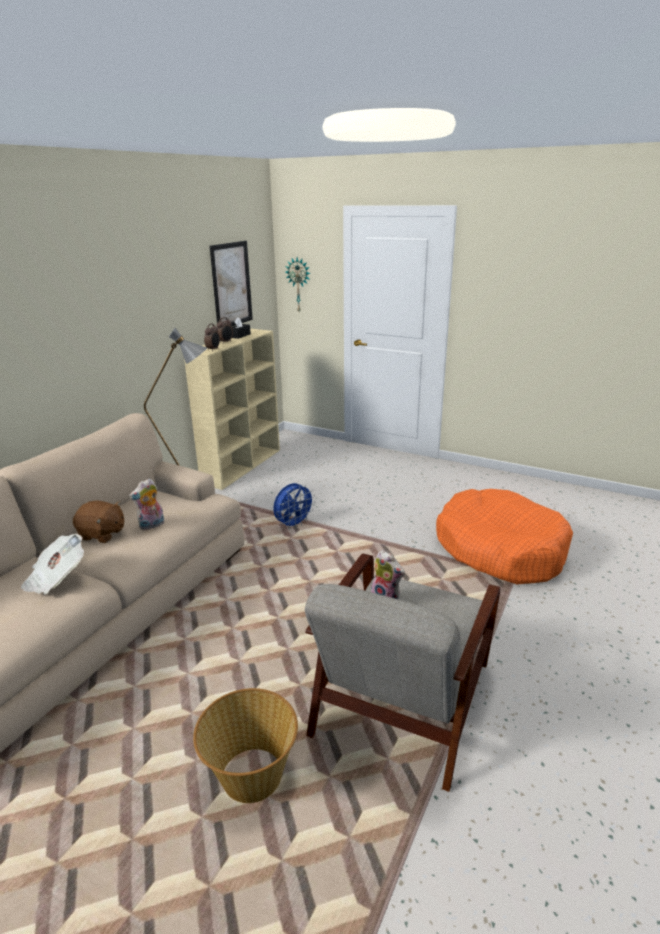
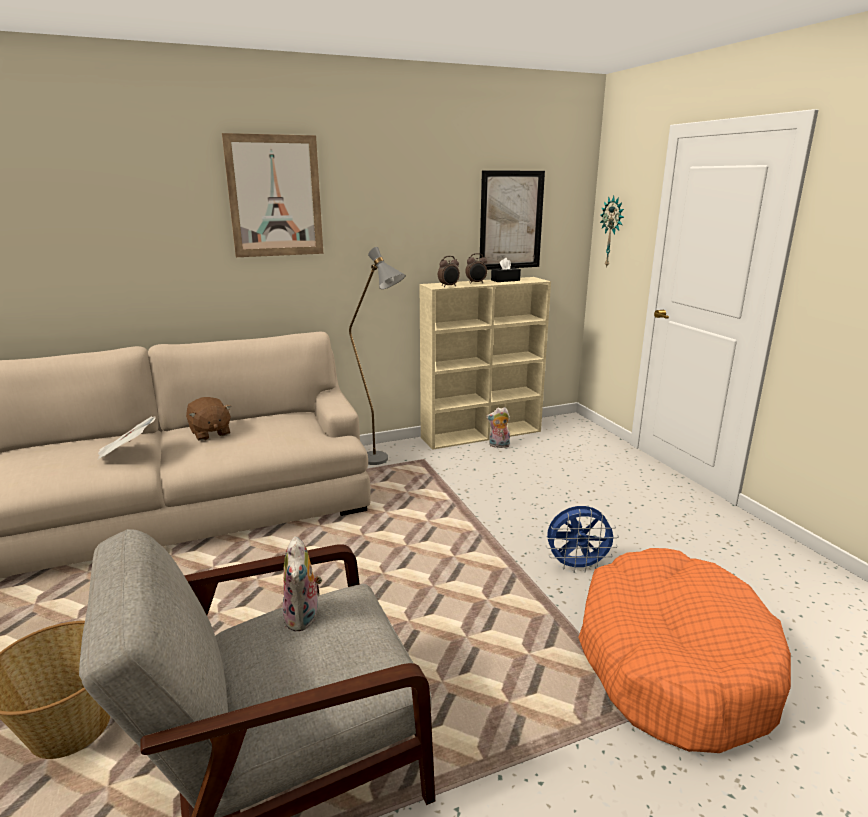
camera: 40 degrees right, 5 degrees down
(67, 293) = (275, 196): none -> picture
(151, 525) = (250, 440): plush toy -> plush toy (498, 446)
(294, 524) = (450, 509): blue fan -> blue fan (577, 566)

